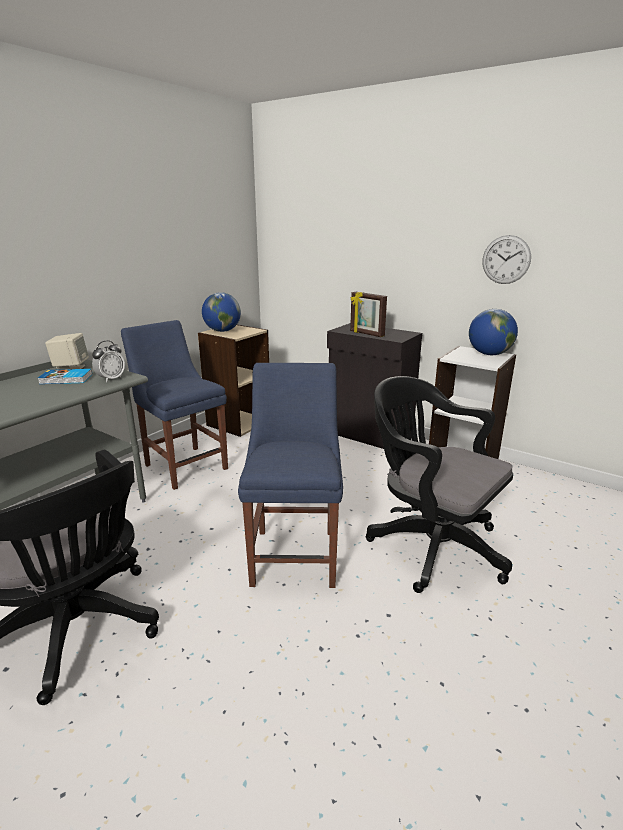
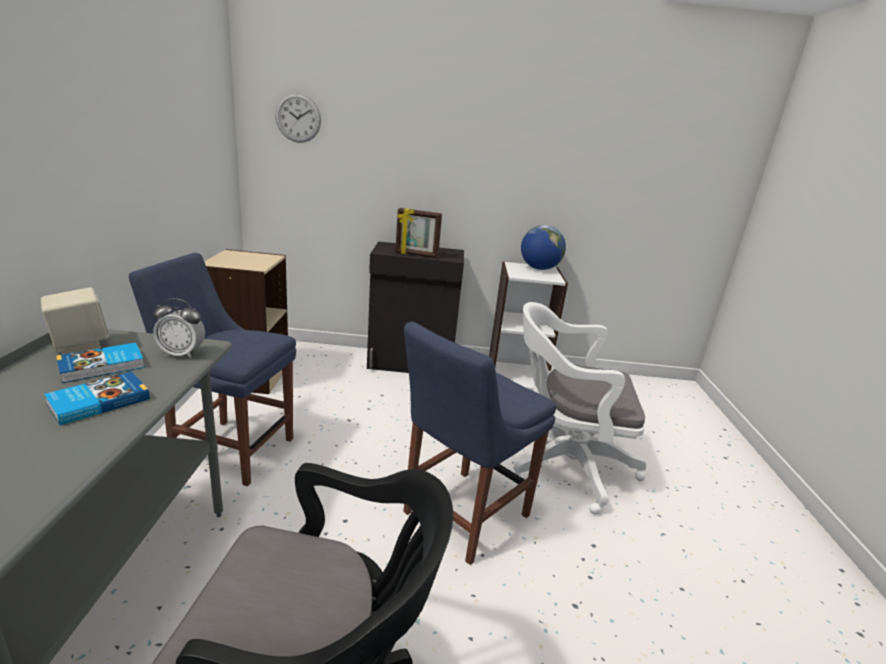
camera: 35 degrees left, 0 degrees up
(40, 394) = (98, 401): none -> book
(111, 379) = (182, 354): alarm clock -> alarm clock turned 90 degrees clockwise
(222, 331) = (228, 261): globe -> none
(295, 553) = (461, 516): blue chair -> blue chair turned 105 degrees counterclockwise
(430, 545) = (562, 464): black office chair -> white office chair
(506, 259) = (548, 178): wall clock -> wall clock (298, 118)

